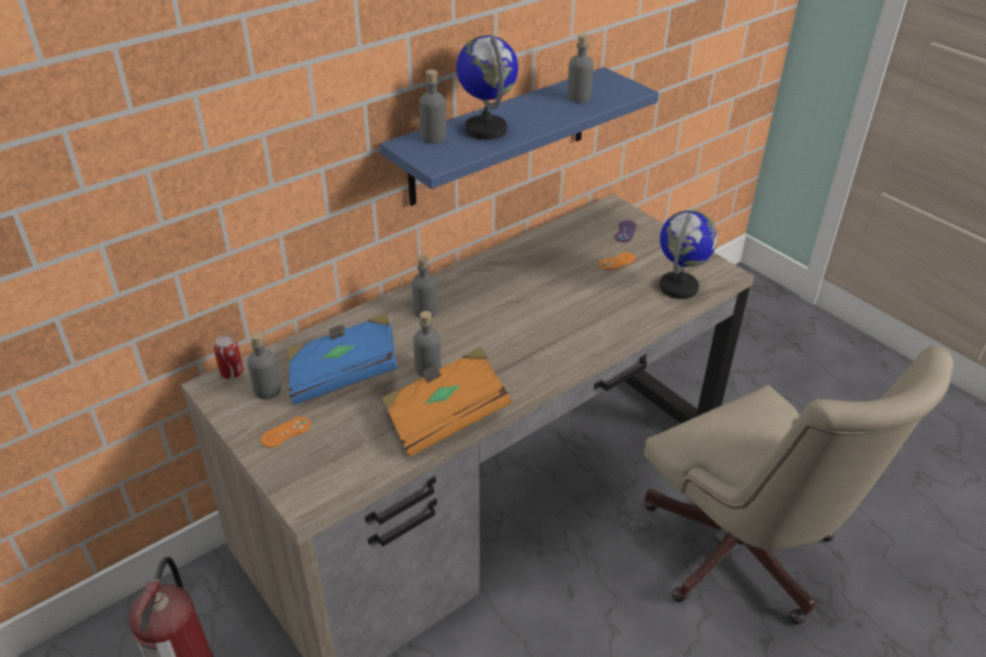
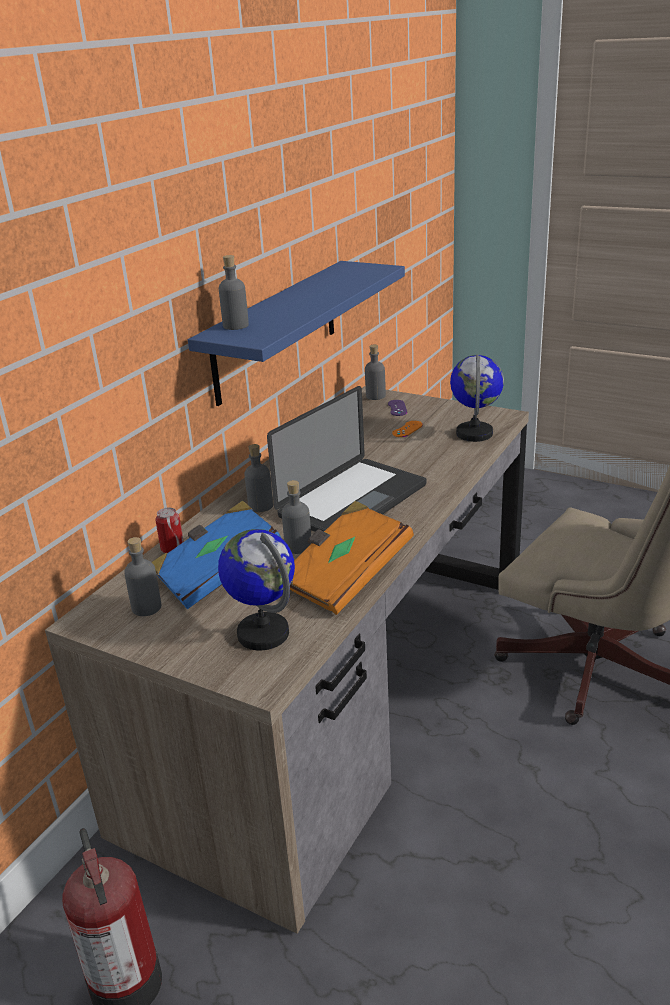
camera: 20 degrees left, 10 degrees down
(232, 372) = (96, 604): can -> can (172, 549)
(286, 432) = (193, 634): orange game controller -> none
(486, 129) = (279, 312): globe -> globe (263, 633)
(509, 332) = (352, 501): none -> laptop
(578, 97) = (340, 280): grey bottle -> grey bottle (375, 396)

